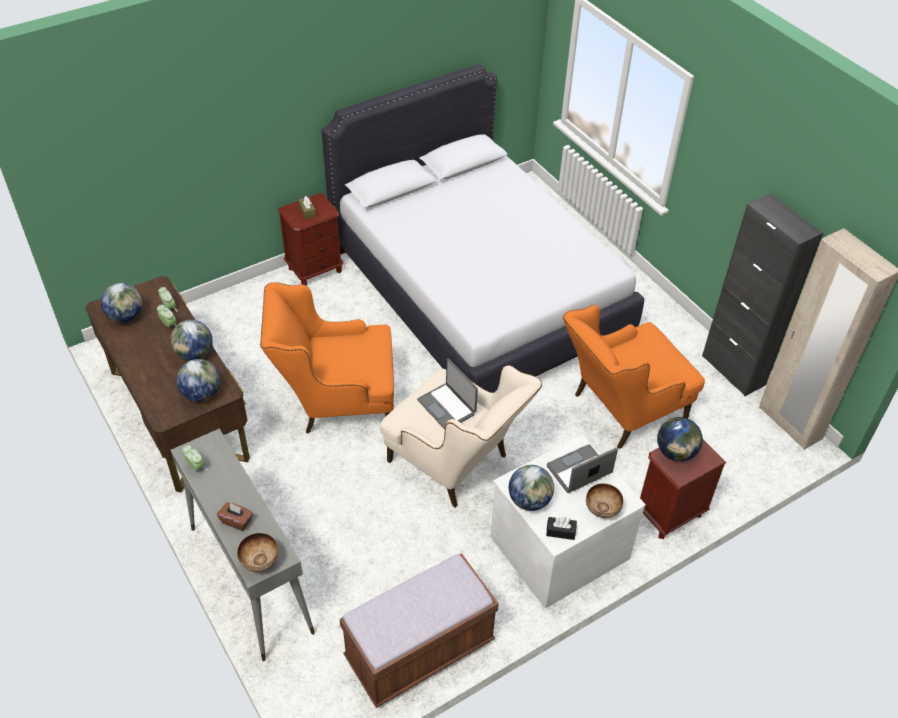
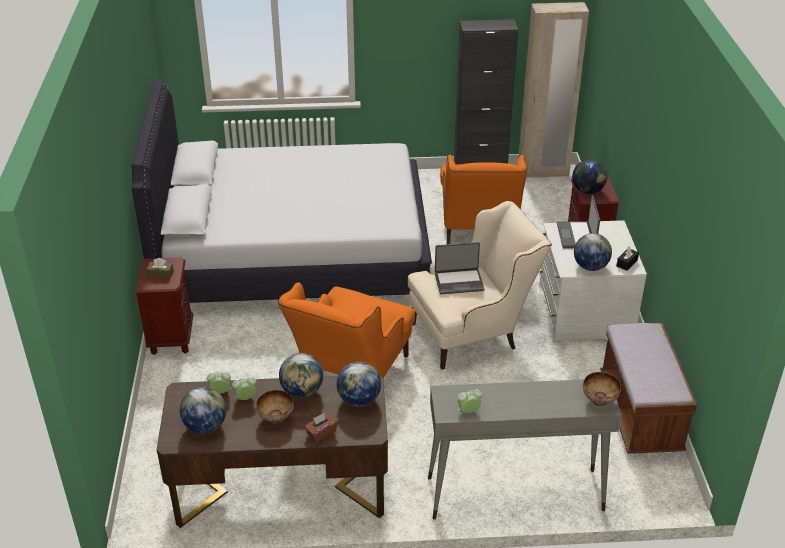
camera: 60 degrees left, 10 degrees down
(236, 521) = (546, 402): brown tissue box -> brown tissue box (321, 433)
(601, 511) = (619, 239): bowl -> bowl (276, 418)

